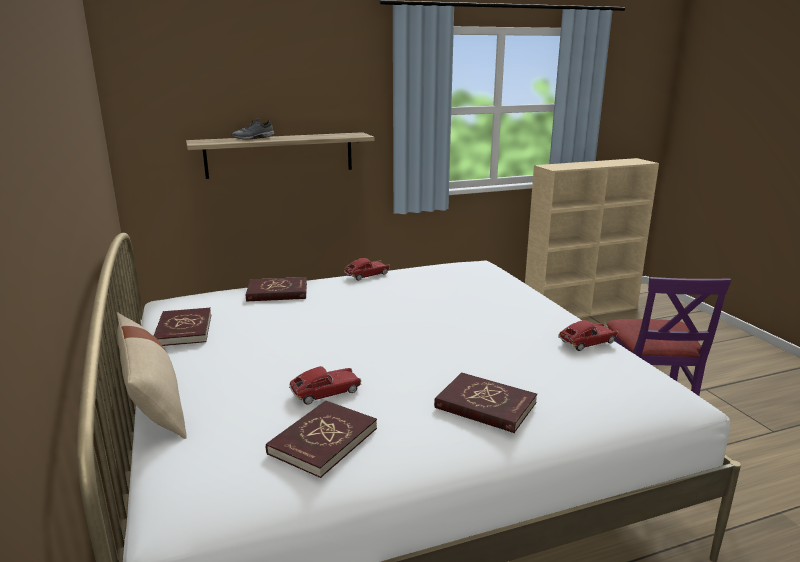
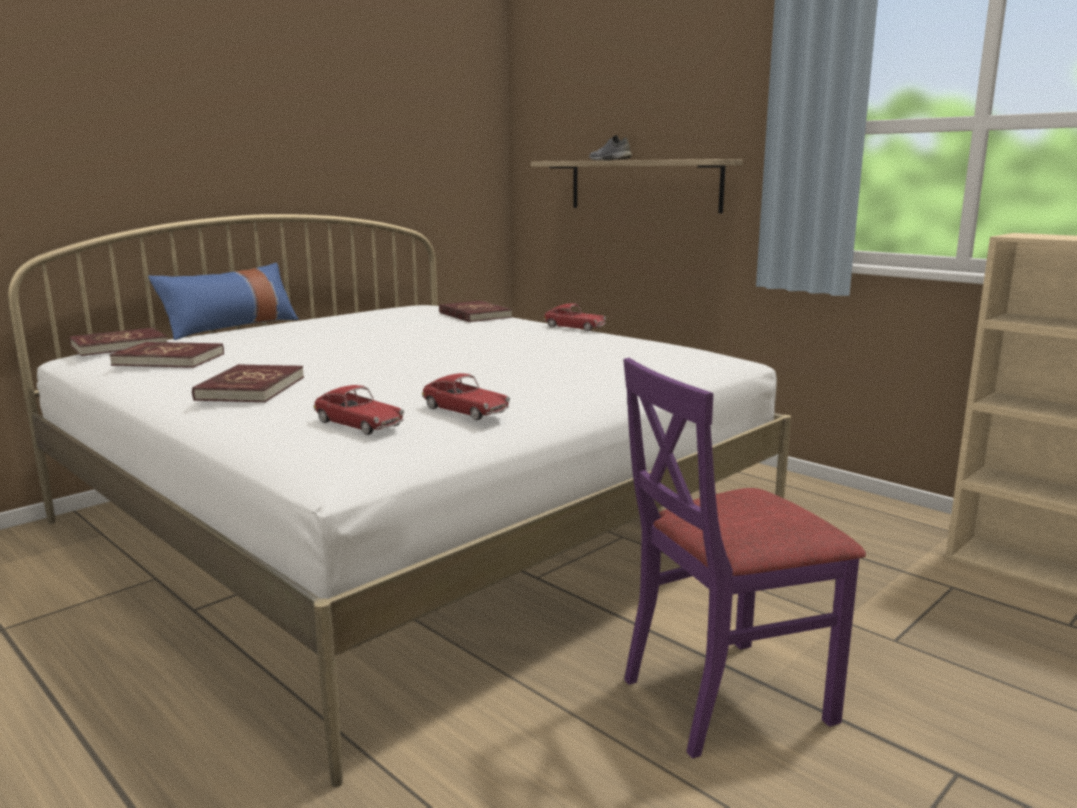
camera: 65 degrees right, 5 degrees down
(153, 400) = (231, 327): beige pillow -> blue pillow
(183, 330) = (357, 311): red book -> red book (119, 346)
(326, 392) = (256, 350): toy car -> toy car (359, 424)

